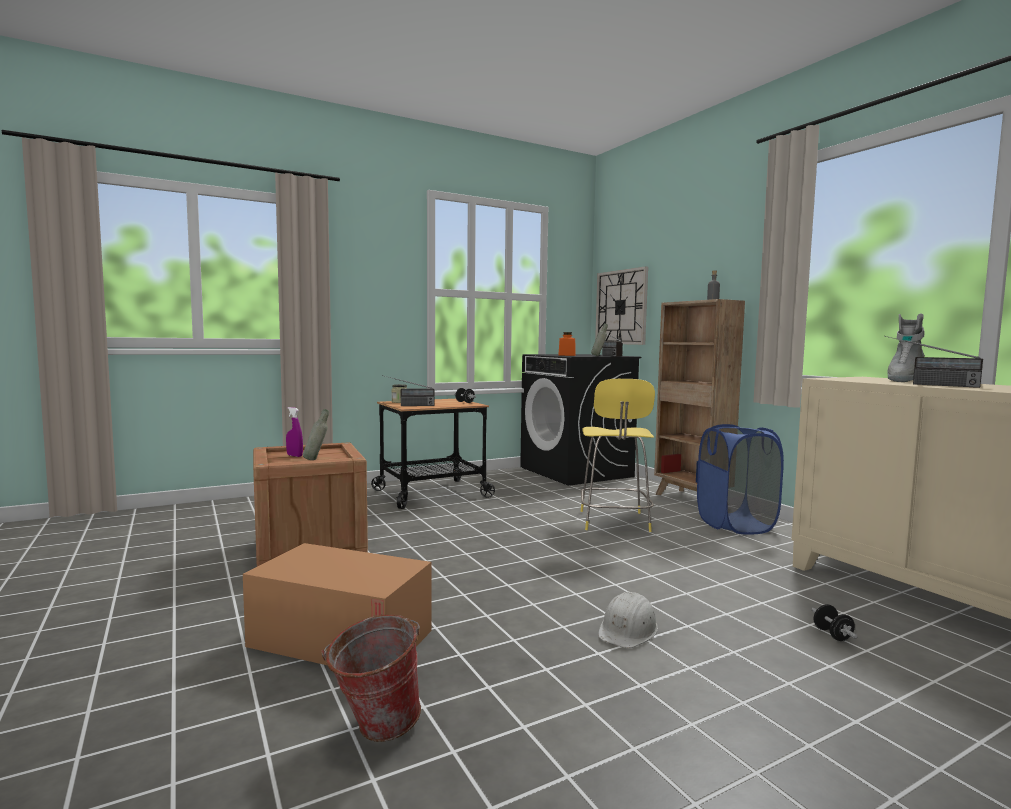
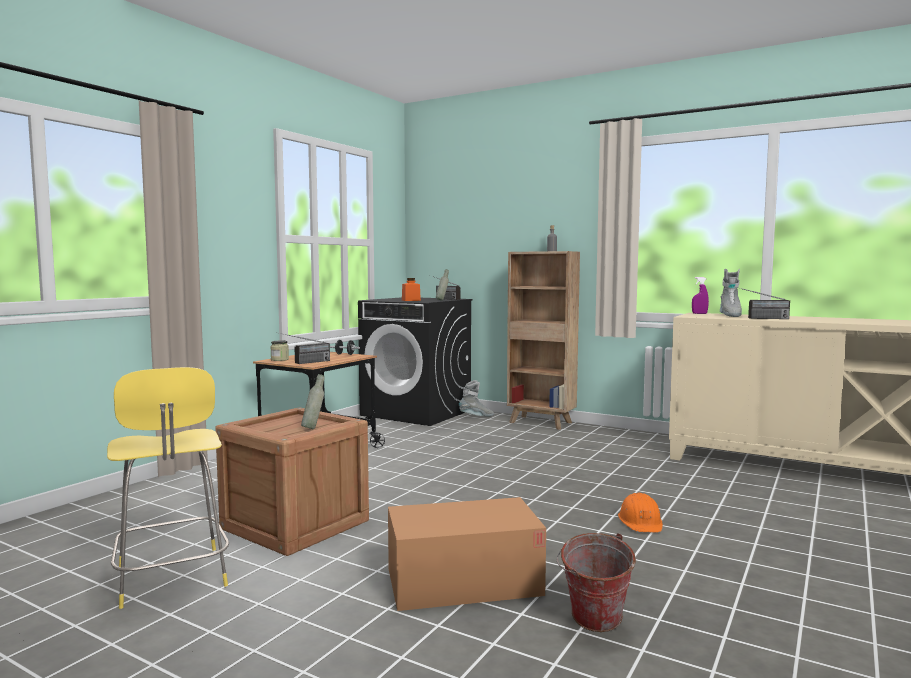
camera: 30 degrees left, 0 degrees up
(294, 456) = (278, 427): purple spray bottle -> purple spray bottle (699, 313)
(614, 522) = (514, 450): yellow stool -> yellow stool (172, 578)
(621, 307) = (444, 252): wall clock -> none
(628, 630) = (641, 522): white hard hat -> orange hard hat
(630, 483) = (476, 417): none -> grey boot
(735, 524) = (597, 437): blue laundry basket -> none
(832, 635) = (744, 495): black dumbbell -> none

